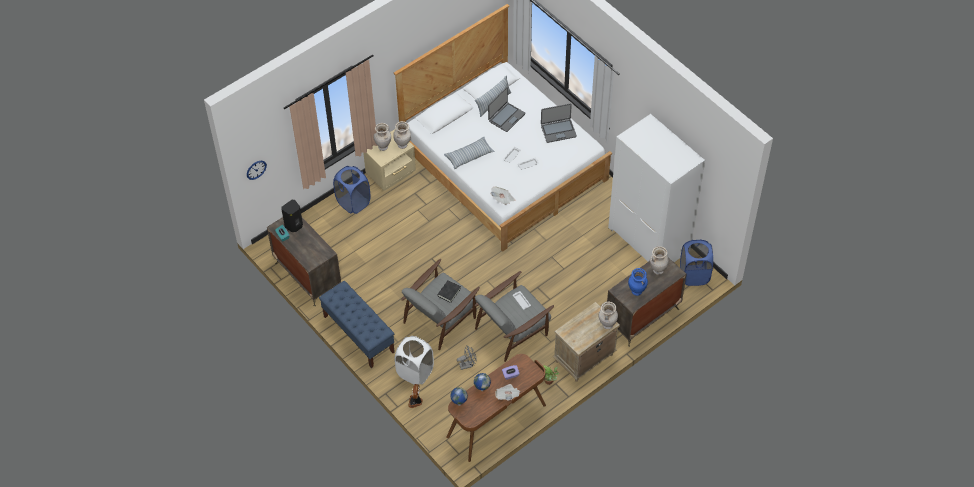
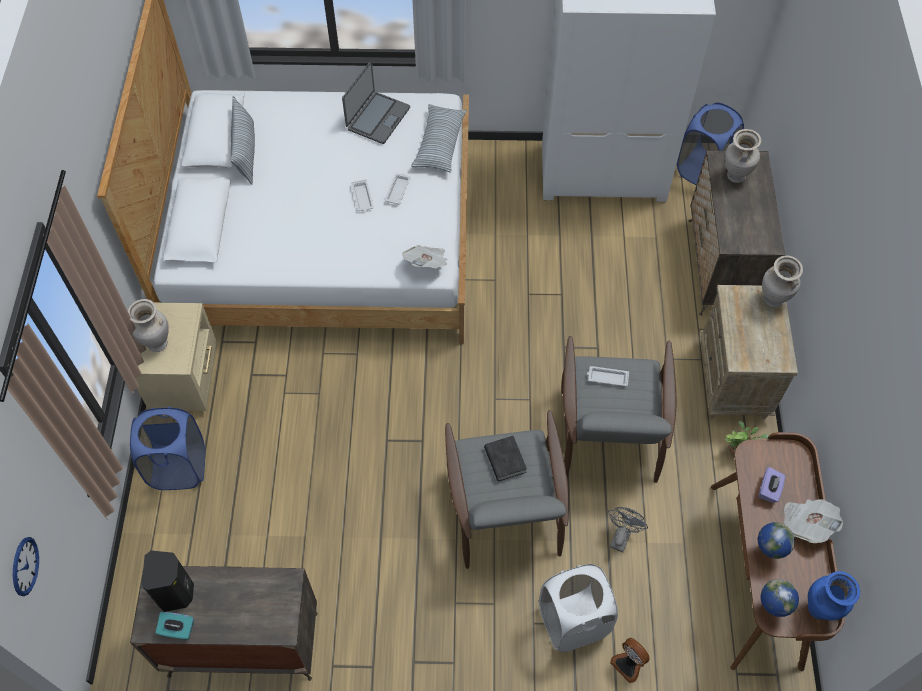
camera: 50 degrees left, 5 degrees up
(358, 334) = (427, 652): blue bench -> none
(403, 145) = (184, 316): beige vase -> none
(469, 156) = (304, 247): pillow -> pillow (439, 144)
(506, 117) = (288, 156): laptop -> none
(636, 292) = (751, 224): blue vase -> blue vase (819, 609)

